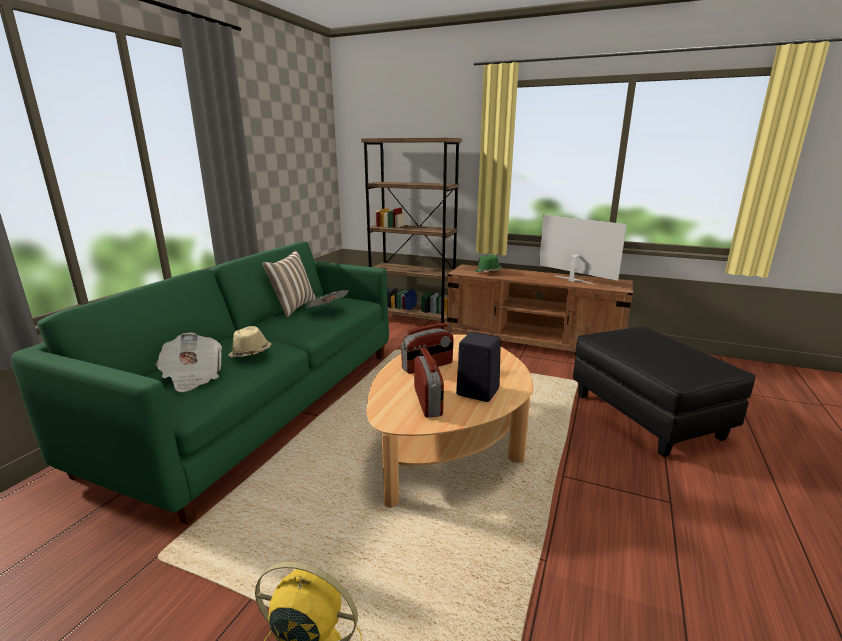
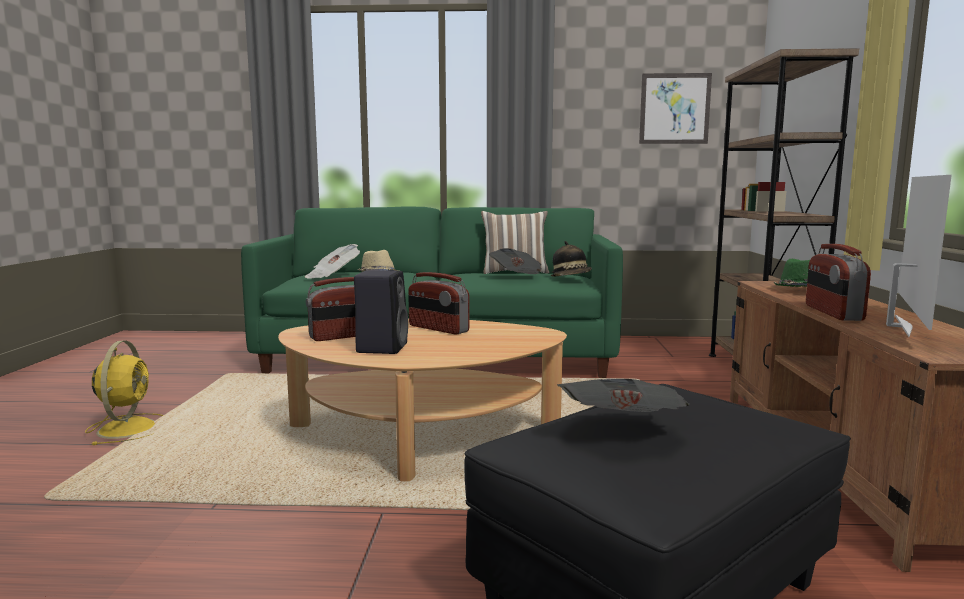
camera: 70 degrees right, 10 degrees down
(303, 153) = (674, 108): none -> picture
(350, 298) = (571, 277): none -> hat
(544, 281) = (832, 313): none -> radio
(666, 355) = (622, 430): none -> newspaper

